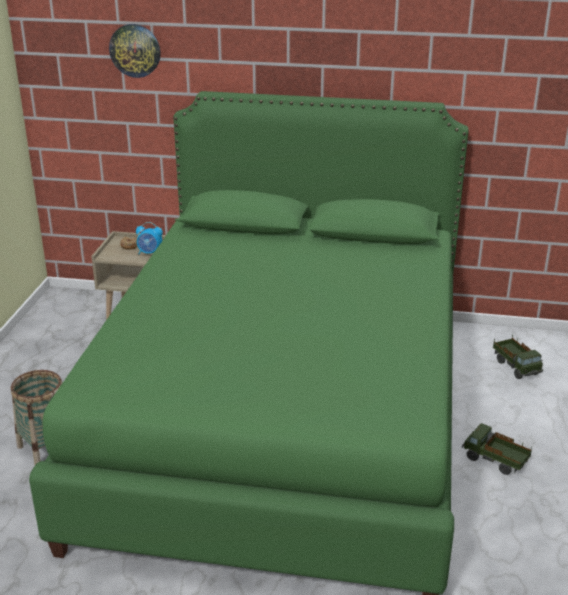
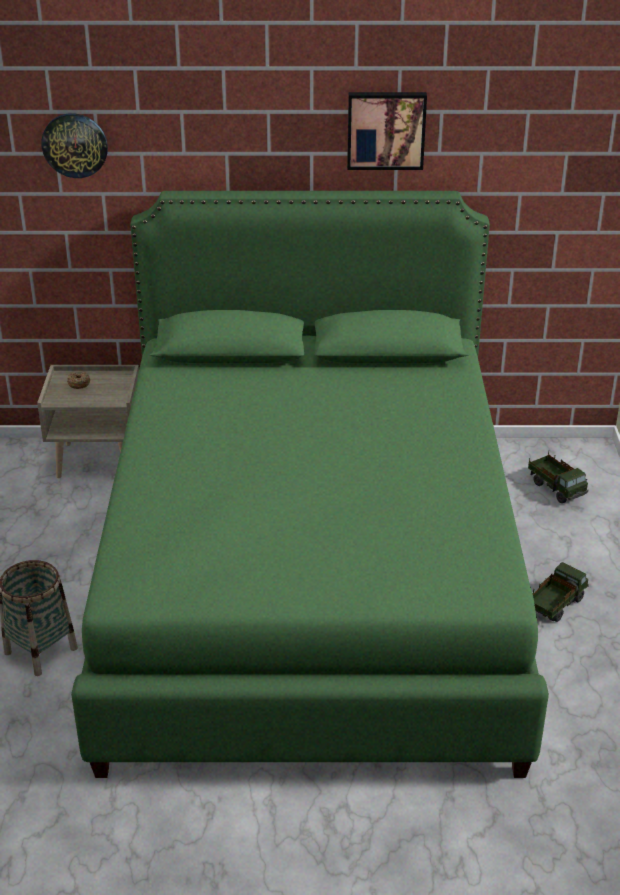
camera: 10 degrees left, 5 degrees up
(150, 253) = (108, 391): alarm clock -> none
(384, 47) = (386, 130): none -> picture
(494, 461) = (555, 605): toy truck -> toy truck turned 105 degrees clockwise

